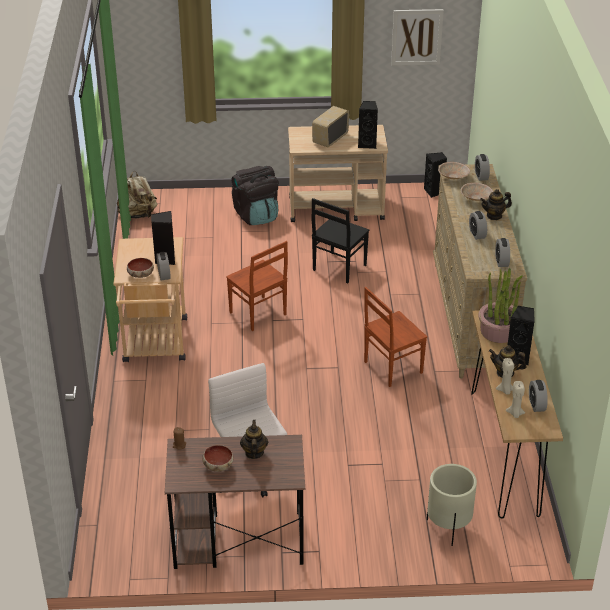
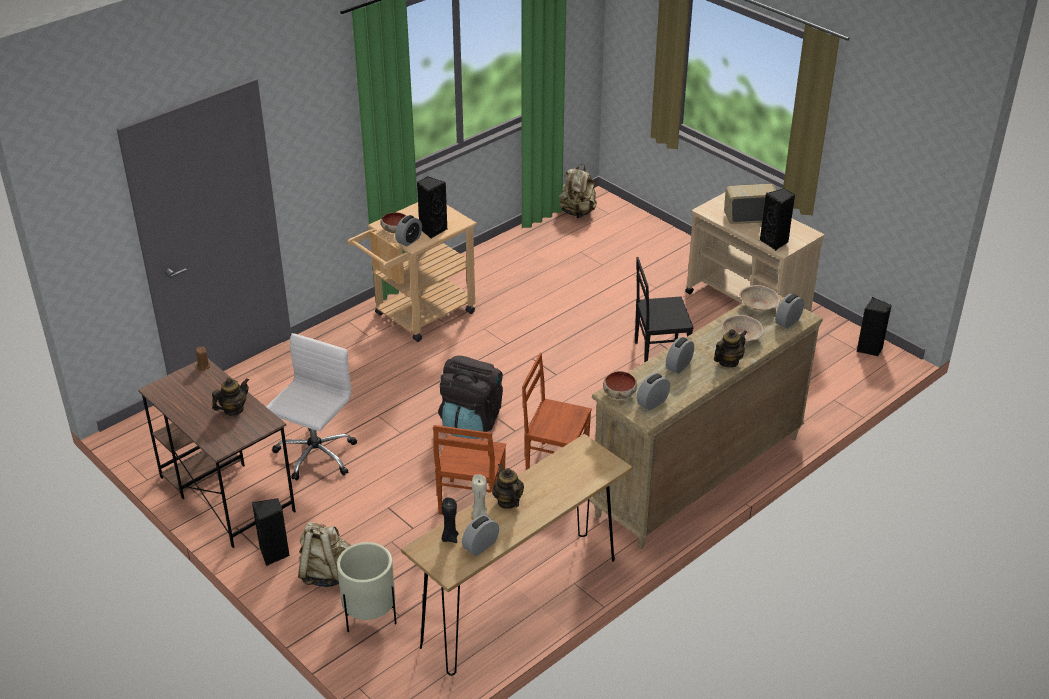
camera: 50 degrees right, 0 degrees up
(217, 465) = (197, 399): bowl -> bowl (619, 393)
(256, 215) = (667, 269): black backpack -> black backpack (471, 422)
(257, 314) = (529, 346): brown chair -> brown chair (470, 501)
(383, 528) = (326, 573): none -> beige backpack
(416, 37) = (892, 145): picture -> none
(494, 216) = (728, 362): teapot -> teapot turned 105 degrees clockwise
(498, 331) = (570, 466): potted plant -> none
(515, 414) = (449, 537): beige candle -> black candle
(518, 357) = (544, 498): black speaker -> black speaker (274, 554)

